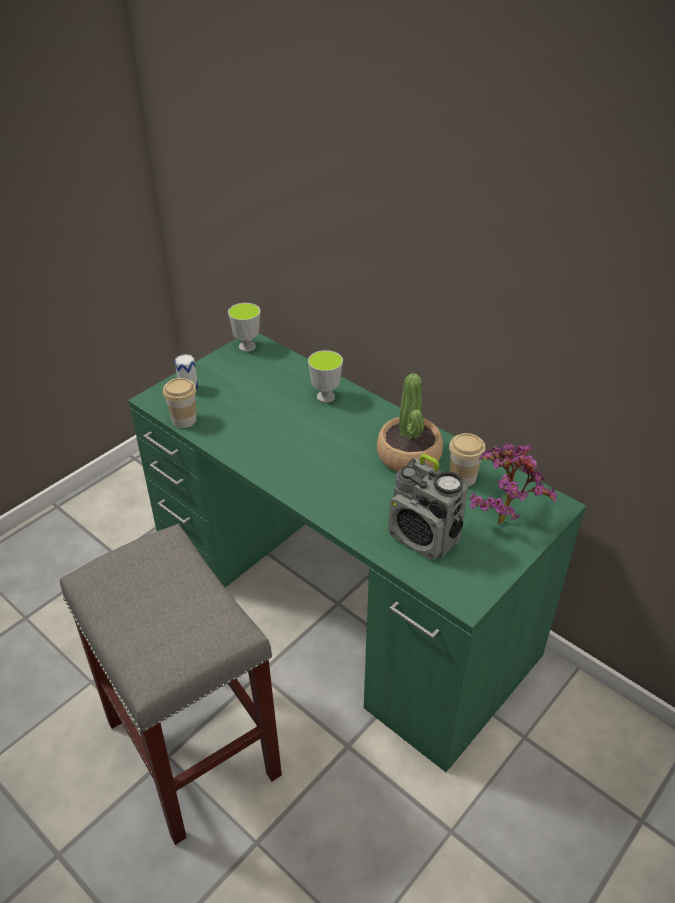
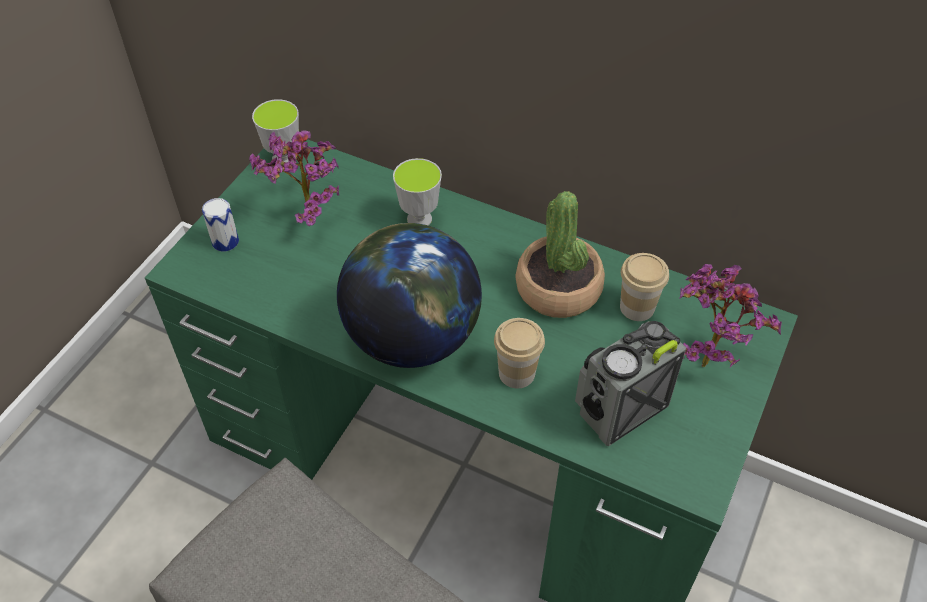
camera: 15 degrees left, 10 degrees up
(184, 420) = (237, 295): cup -> cup (516, 373)
(248, 383) = (306, 217): none -> potted plant
(292, 466) = (412, 337): none -> globe
(424, 538) = (619, 409): radio -> radio turned 120 degrees clockwise

